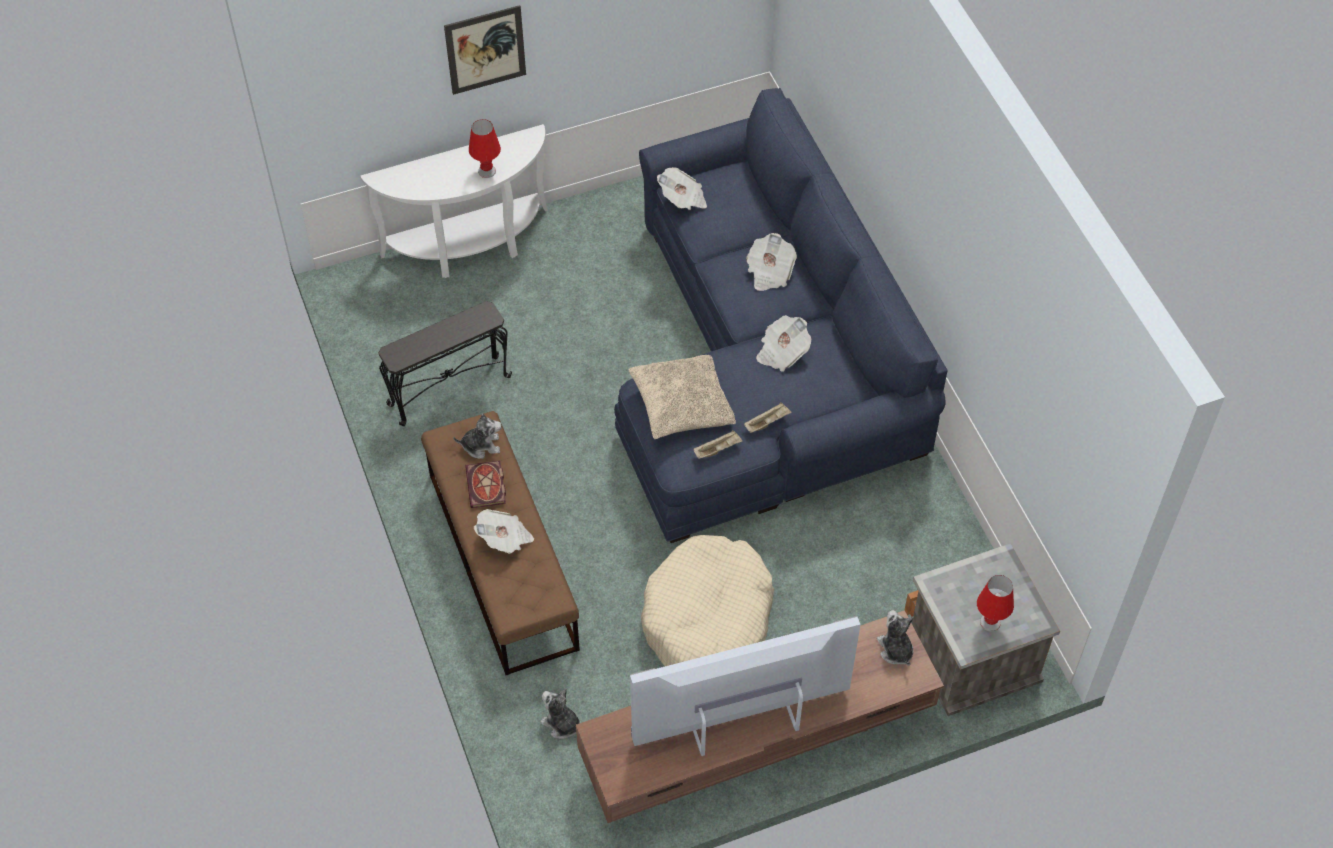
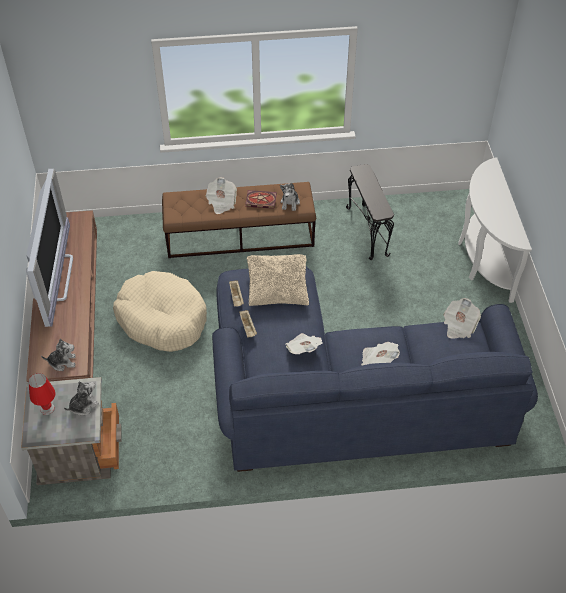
camera: 105 degrees right, 5 degrees down
(485, 50) = (541, 160): picture -> none
(487, 171) = (490, 214): red table lamp -> none
(561, 724) = (127, 243): plush toy -> plush toy (83, 405)

